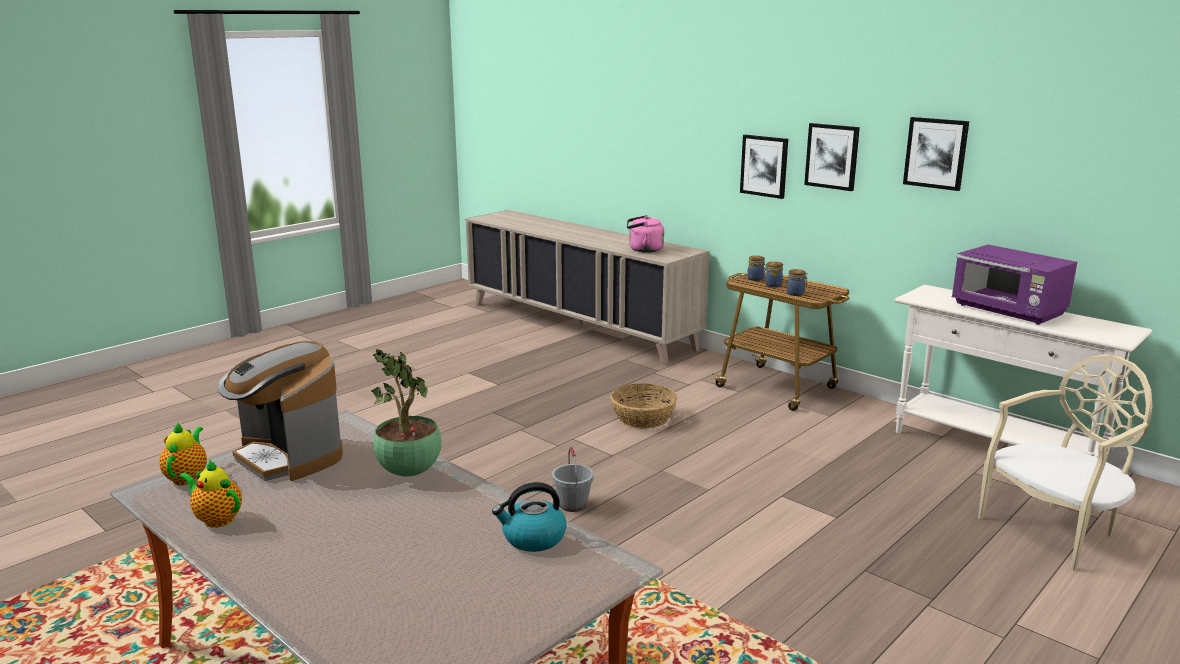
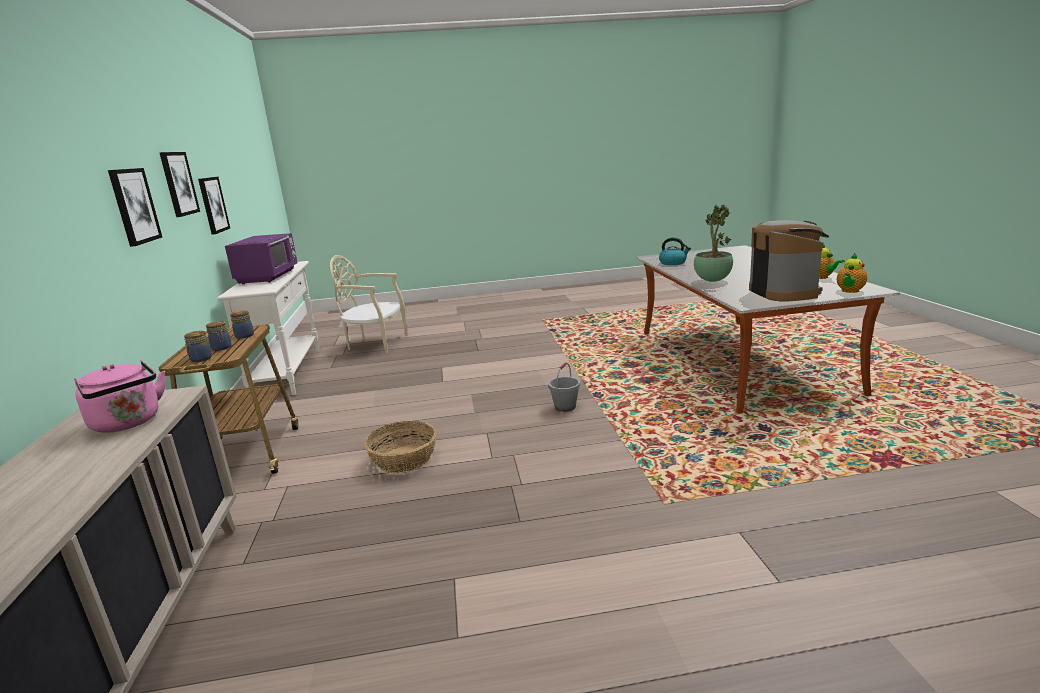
camera: 140 degrees left, 0 degrees up
(764, 166) = (92, 239): picture -> picture (213, 205)

